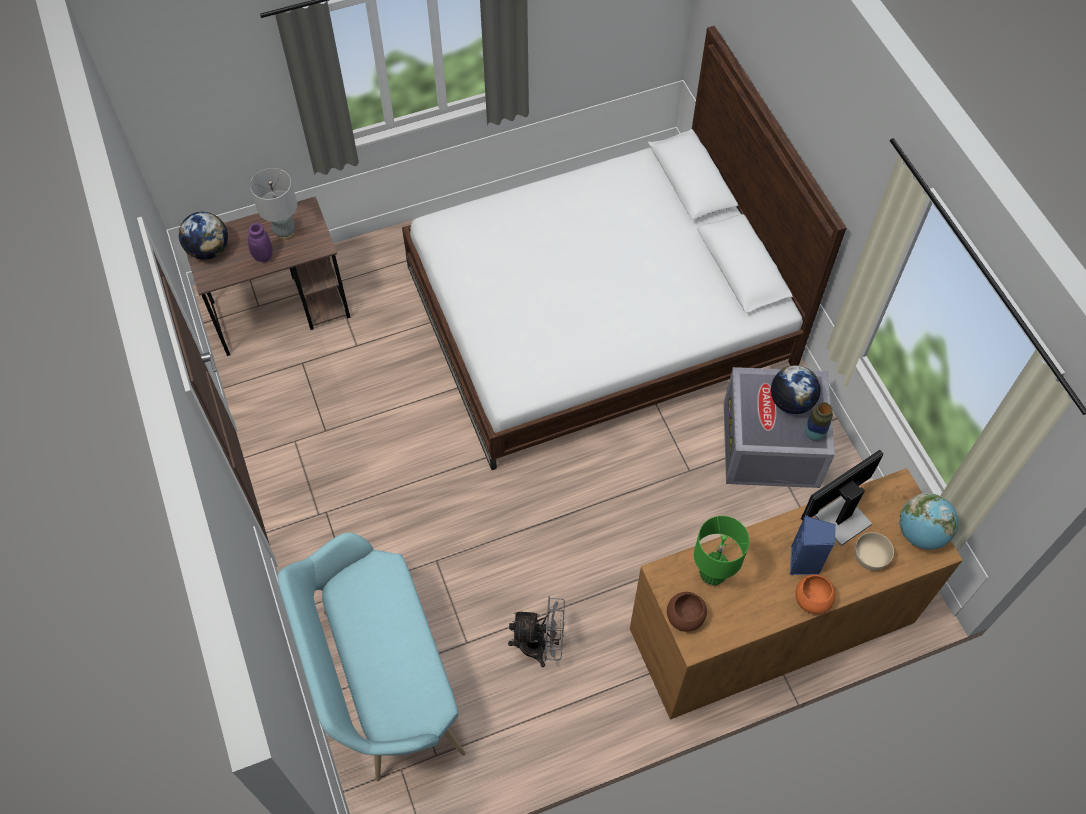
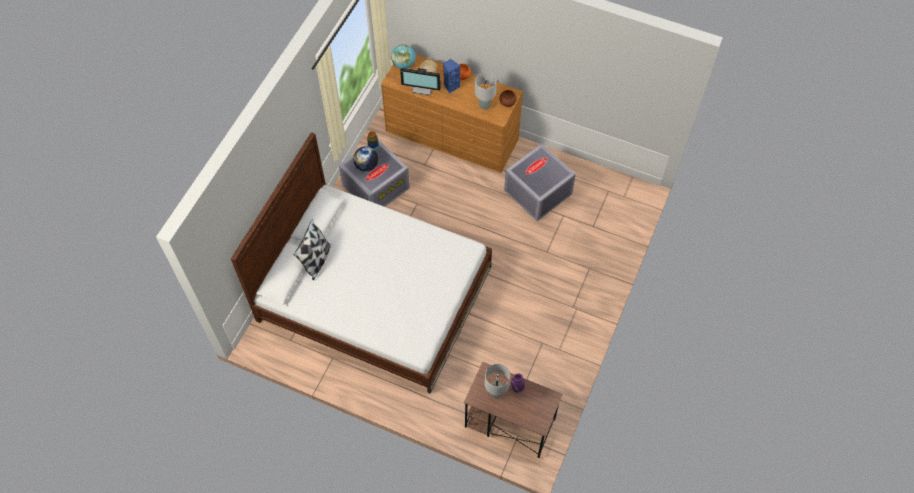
camera: 135 degrees left, 0 degrees up
(209, 250) = (539, 414): globe -> none
(382, 680) = (606, 228): turquoise bench -> none
(541, 646) = (538, 193): grey fan -> grey storage box
(680, 223) = (316, 260): none -> pillow
(712, 575) = (484, 106): green table lamp -> grey table lamp

